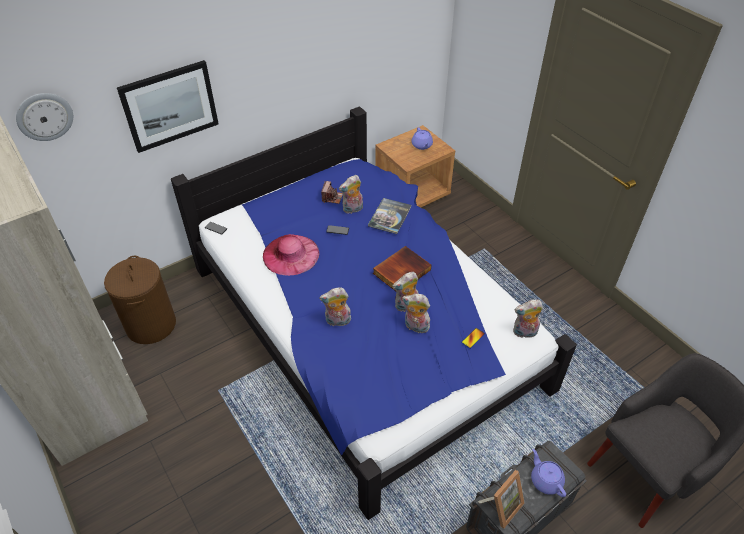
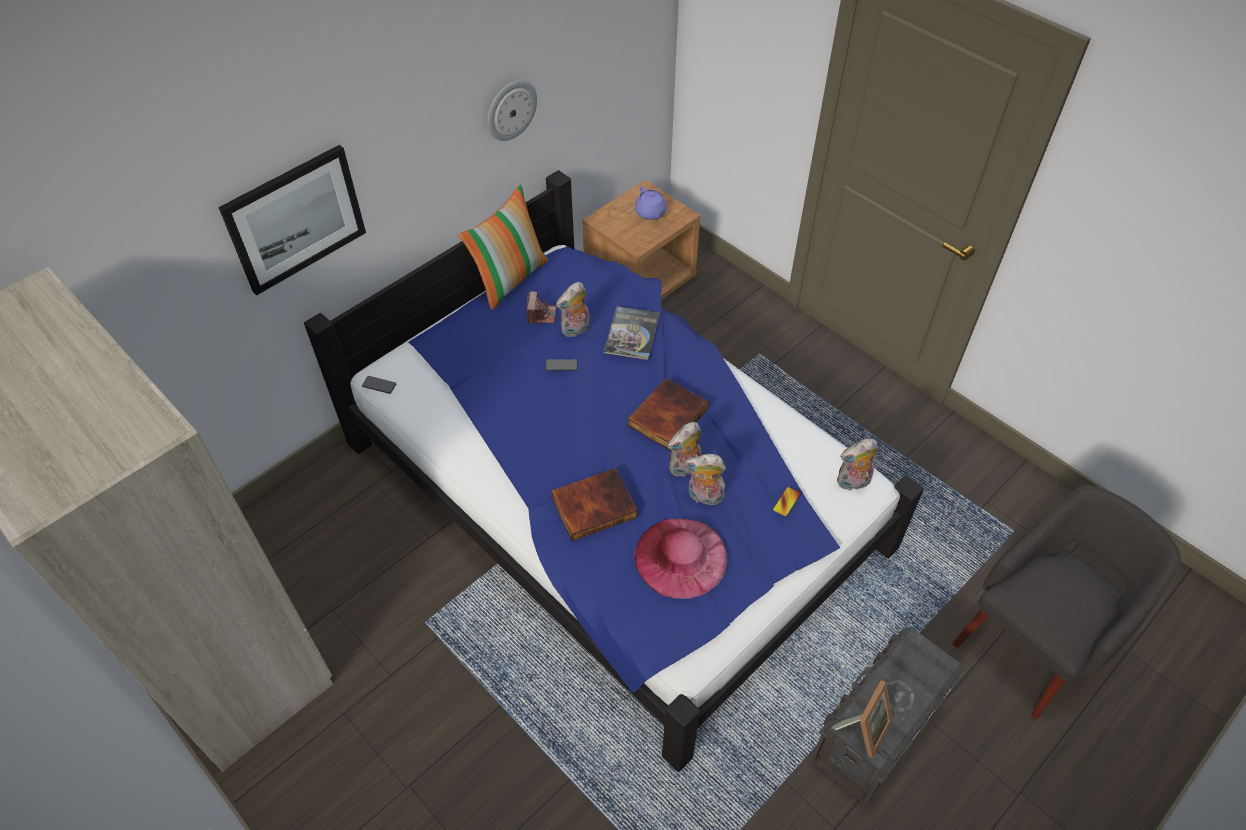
camera: 10 degrees left, 5 degrees up
(44, 116) = (118, 268): wall clock -> wall clock (510, 109)
(151, 325) = (300, 539): brown laundry basket -> none
(291, 254) = (502, 412): pink hat -> pink hat (681, 557)
(317, 173) = (510, 278): none -> pillow
(337, 321) = (594, 505): plush toy -> book
(545, 480) = (914, 682): purple teapot -> none

